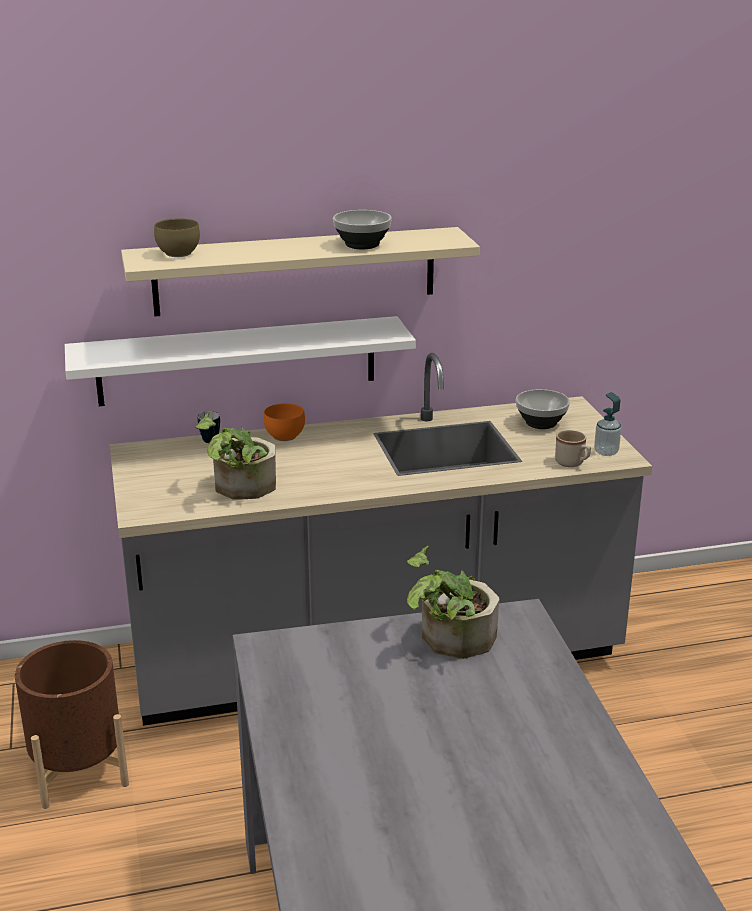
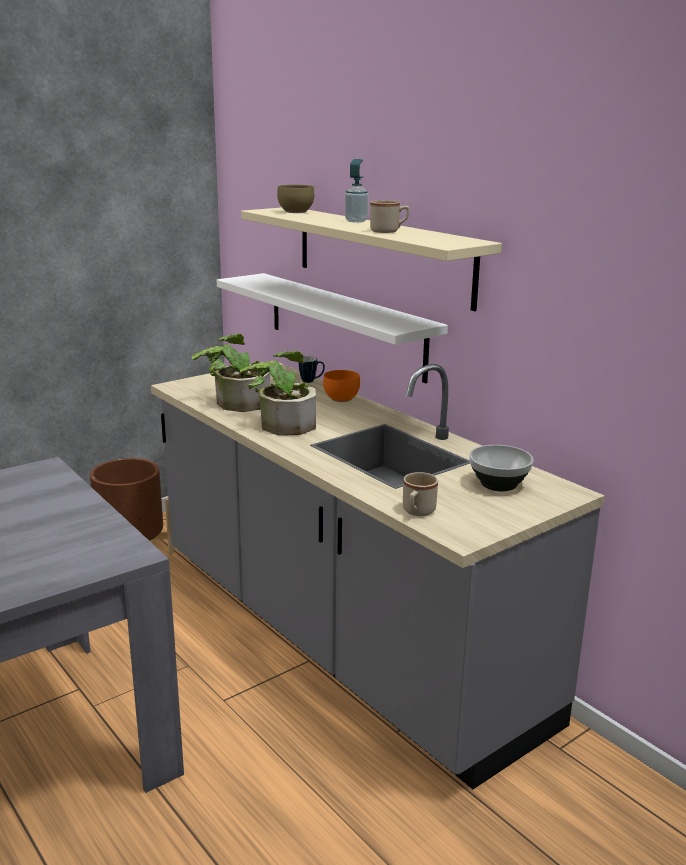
camera: 65 degrees right, 5 degrees down
(362, 244) = (389, 231): bowl -> beige mug
(449, 640) = (75, 530): potted plant -> potted plant (281, 423)
(606, 452) = (467, 525): soap dispenser -> soap dispenser (356, 221)

